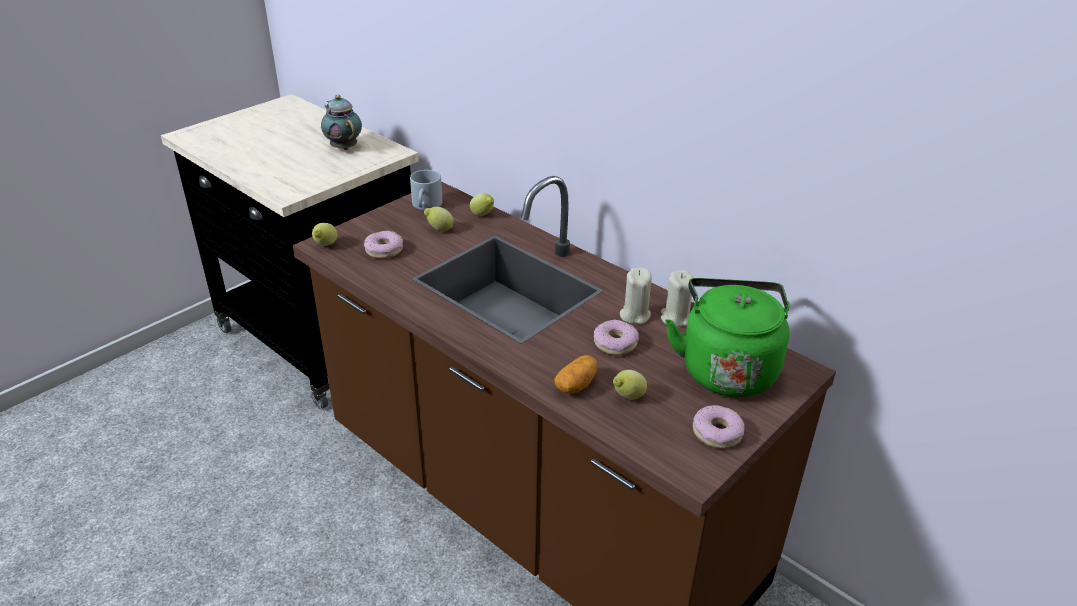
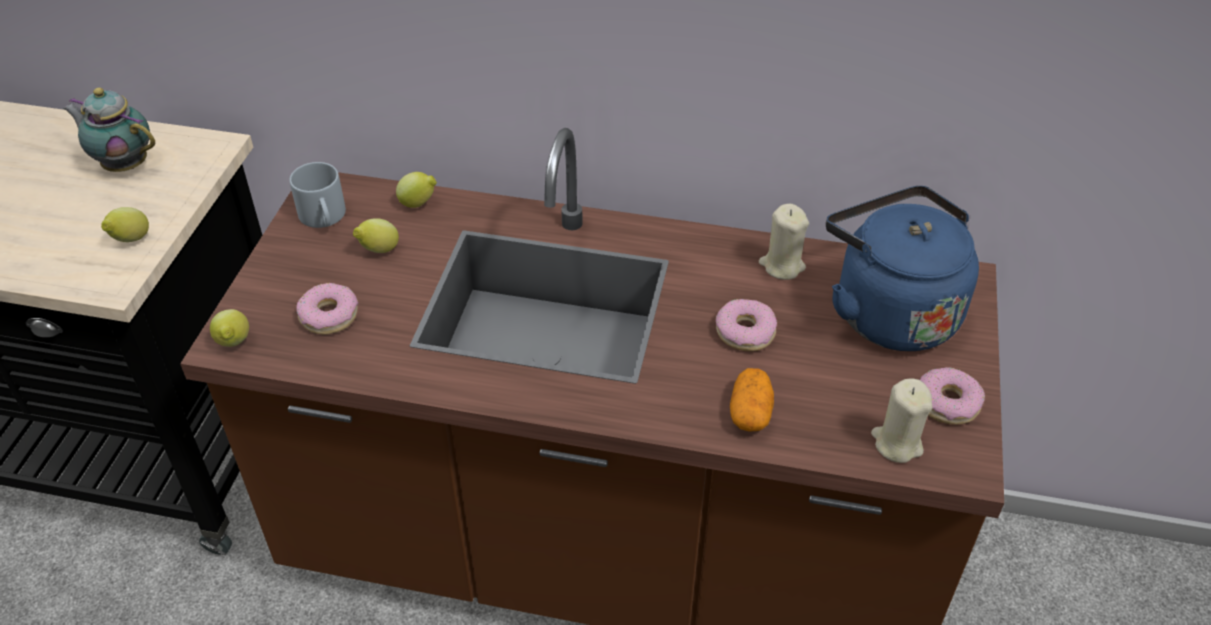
camera: 30 degrees left, 10 degrees up
(627, 397) = (819, 402): lemon -> lemon (130, 240)
(634, 315) = (734, 281): beige candle -> beige candle (897, 443)
(726, 368) = (889, 311): green kettle -> blue kettle

